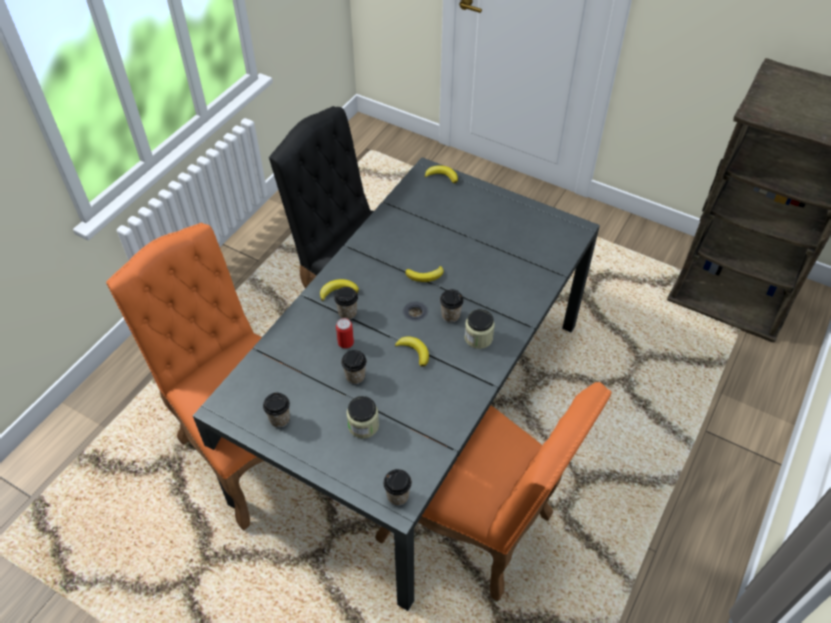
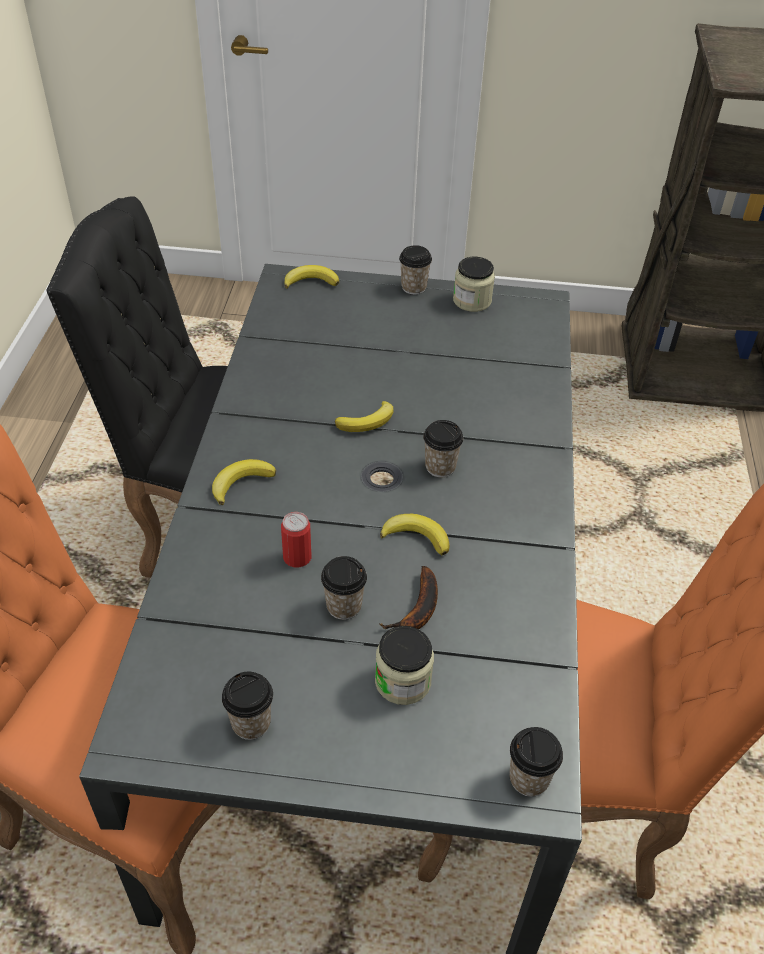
camera: 25 degrees left, 5 degrees down
(347, 313) = (275, 511): cup -> cup (413, 287)
(392, 392) = (418, 610): none -> banana
(478, 338) = (501, 486): jar -> jar (472, 301)

